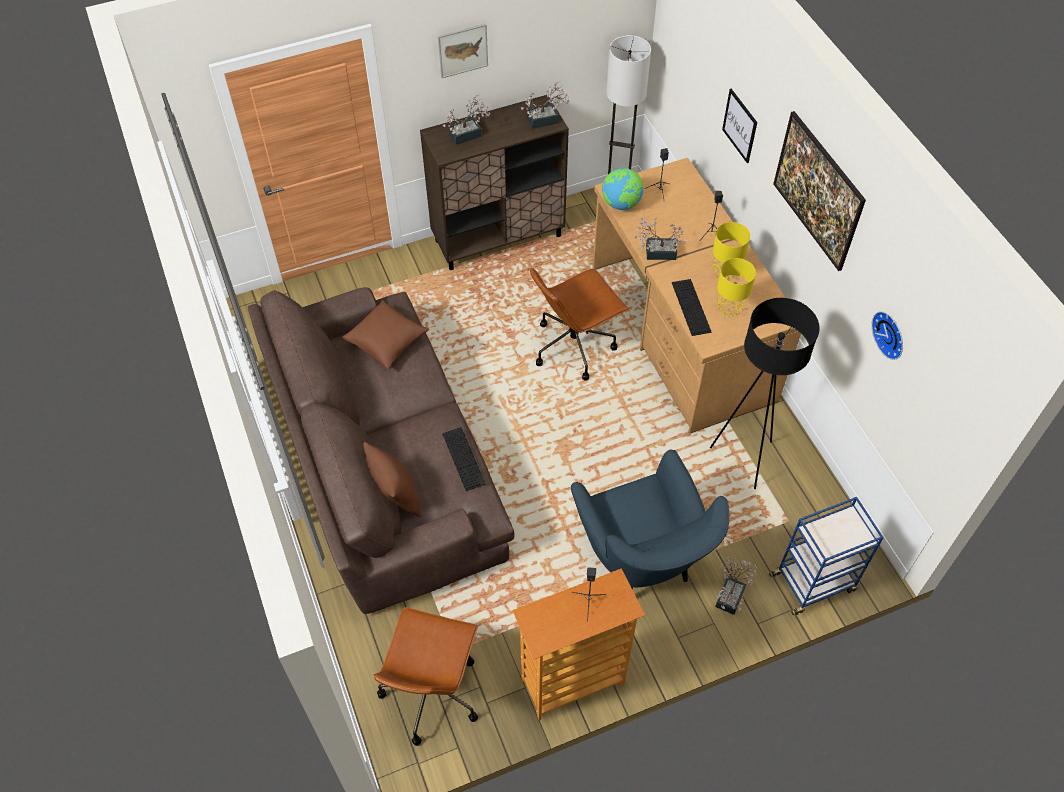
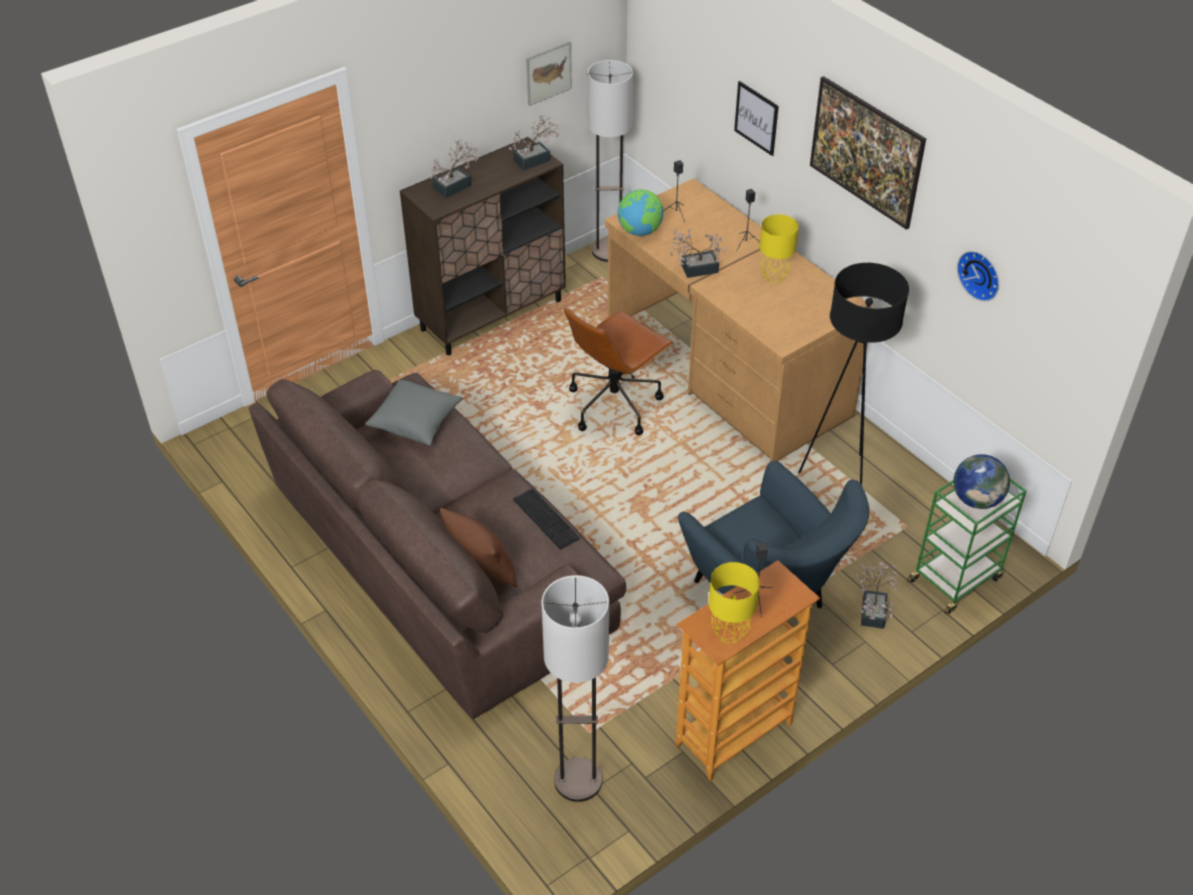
camera: 15 degrees left, 10 degrees down
(387, 342) = (416, 422): brown pillow -> grey pillow
(431, 691) = (578, 781): brown office chair -> floor lamp
(463, 50) = (439, 91): picture -> picture (548, 73)
(691, 307) = (751, 313): keyboard -> none
(728, 309) = (791, 308): yellow table lamp -> yellow table lamp (728, 633)
(814, 582) = (955, 579): blue cart -> green cart
(837, 532) = (976, 500): none -> globe

